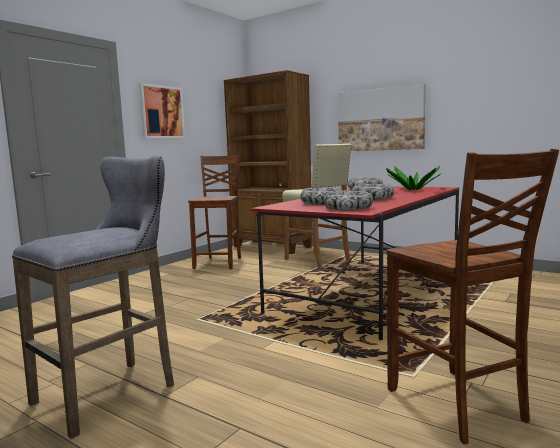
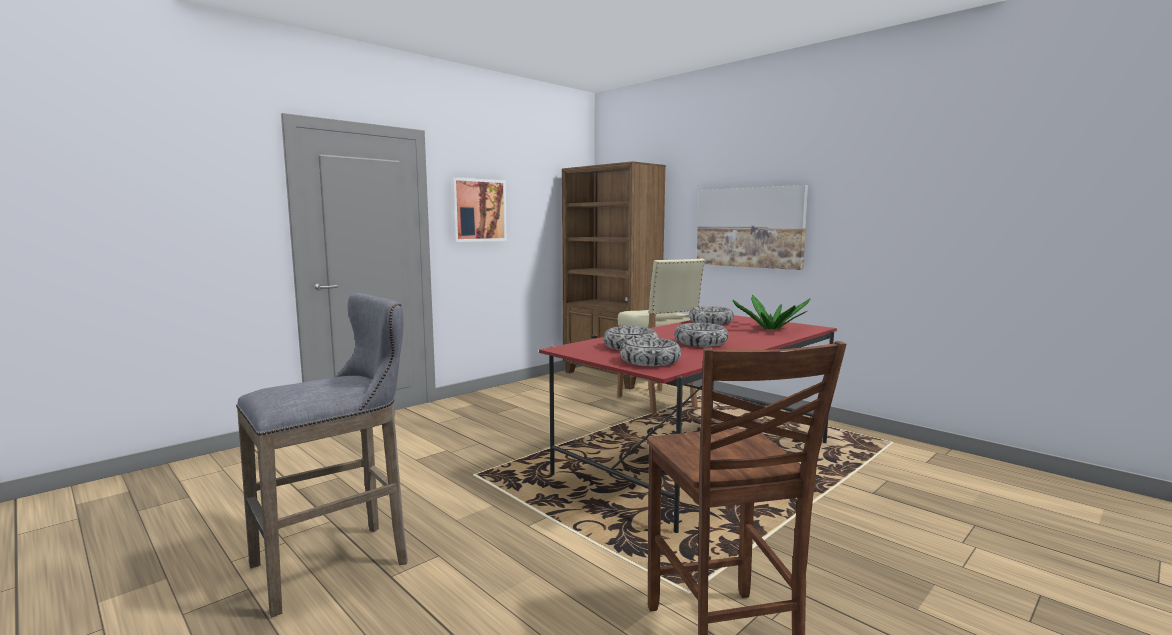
camera: 10 degrees right, 0 degrees up
(219, 263) = (537, 395): brown chair -> none

